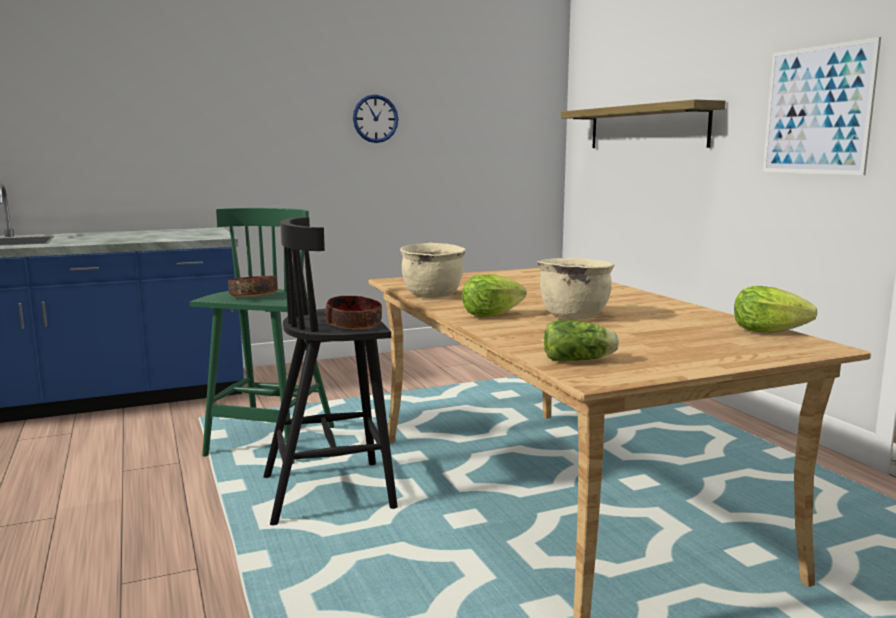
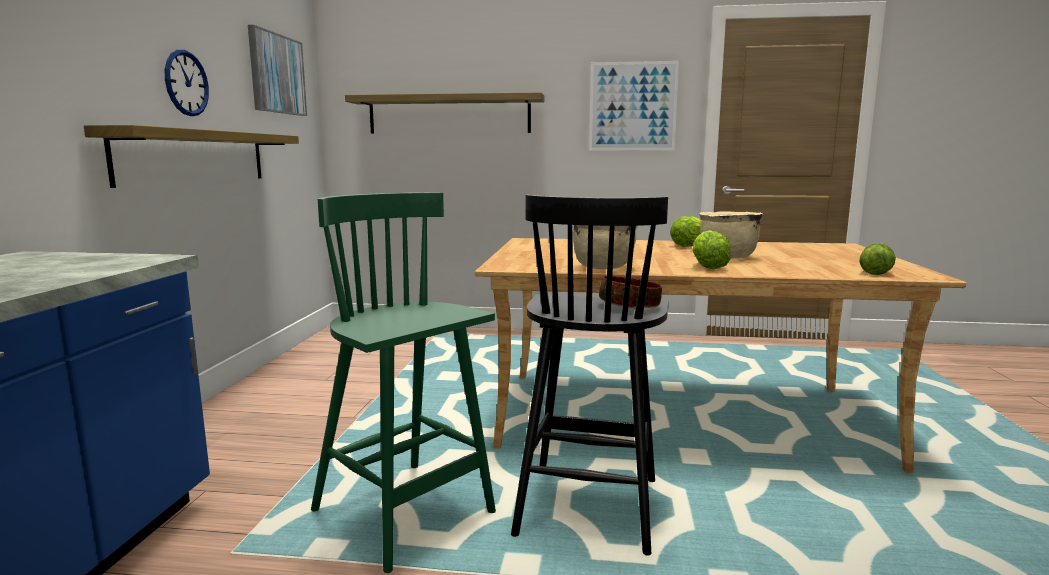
camera: 60 degrees left, 0 degrees up
(254, 296) = (401, 318): bowl -> none
(378, 173) = (195, 157): none -> shelf
(495, 98) = (277, 74): none -> picture
(767, 331) = (801, 244): lettuce -> lettuce (688, 246)

